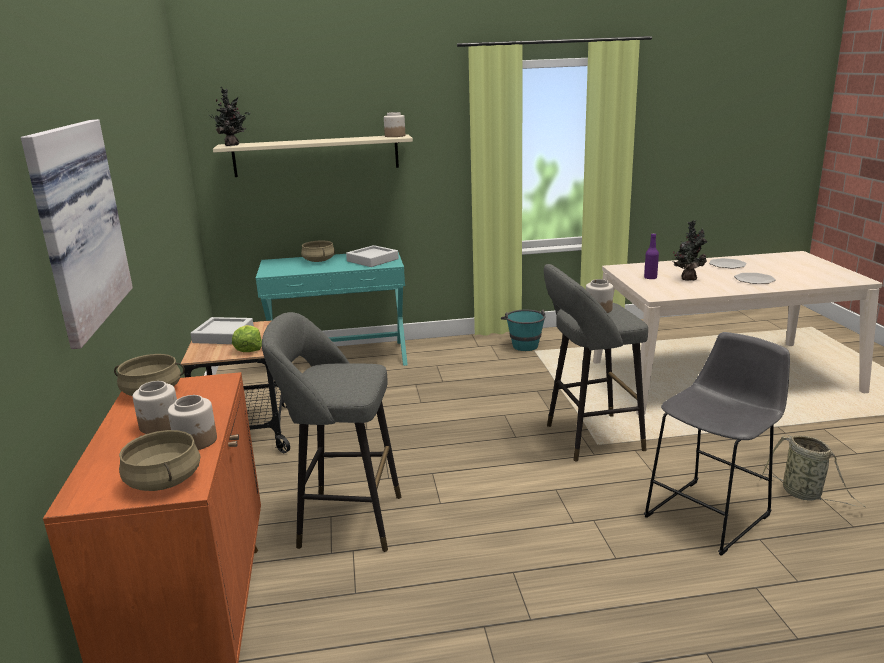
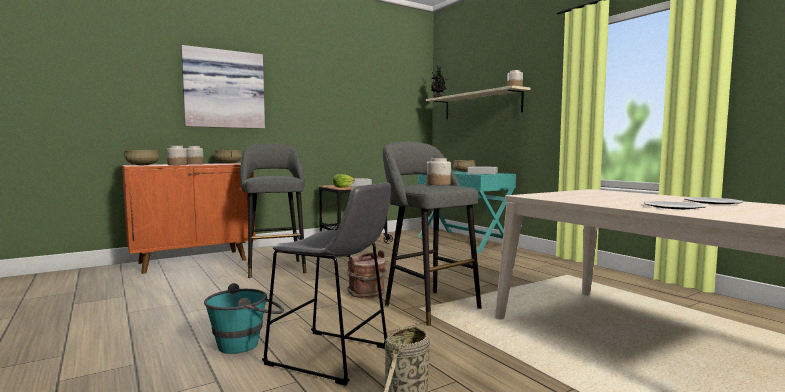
camera: 65 degrees right, 15 degrees down
(523, 344) = (575, 271): turquoise bucket -> turquoise bucket (247, 343)
(528, 465) = (366, 293): none -> brown bucket
(650, 278) = (583, 194): purple bottle -> none
(688, 278) = (610, 198): potted plant -> none

